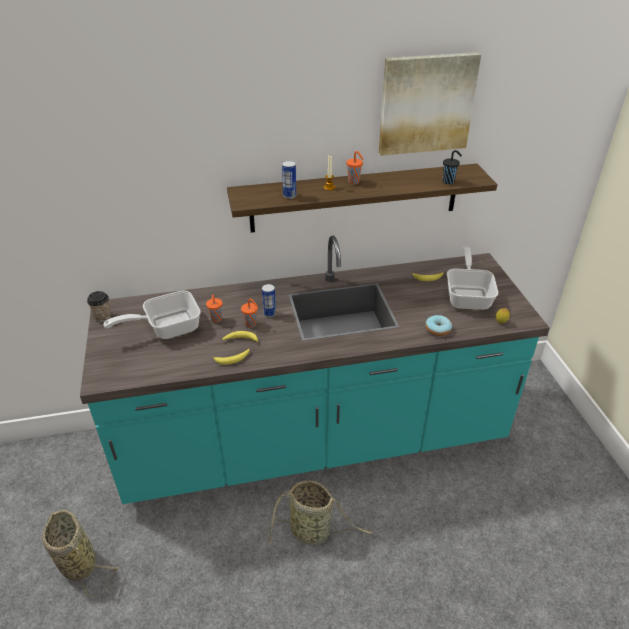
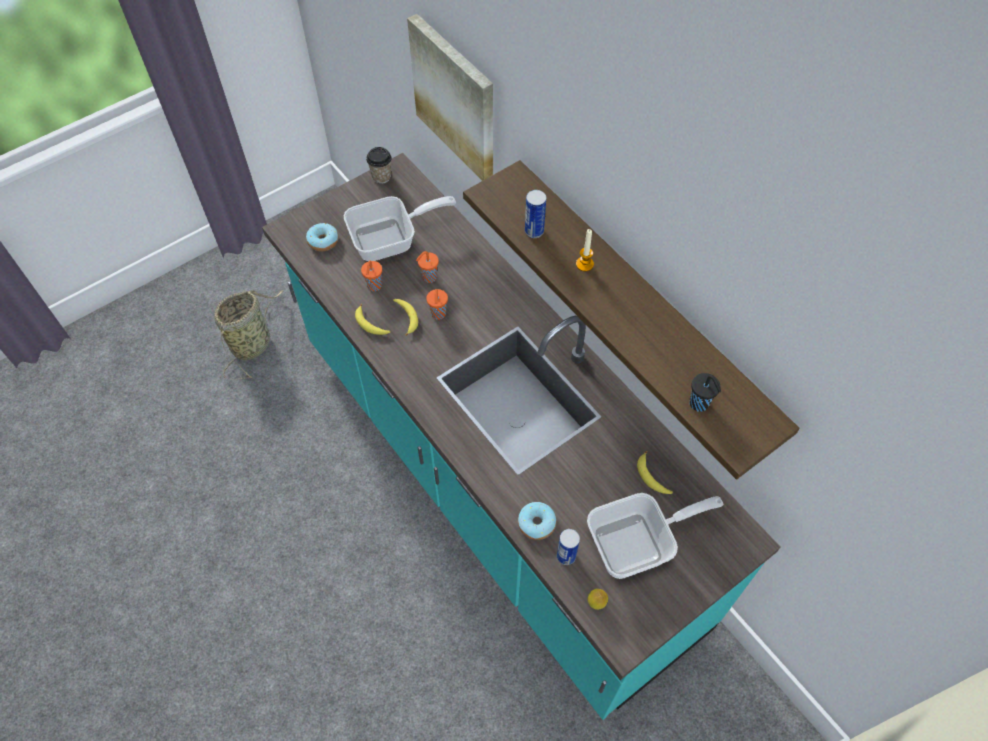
camera: 65 degrees right, 20 degrees up
(132, 363) = (323, 241): none -> donut
(166, 328) = (391, 240): frying pan -> frying pan turned 120 degrees clockwise
(269, 314) = (468, 323): can -> can (566, 556)
(313, 532) = (369, 534): basket -> none
(354, 182) = (619, 287): orange cup -> orange cup (374, 286)
(426, 104) = (747, 285): picture -> picture (456, 98)

